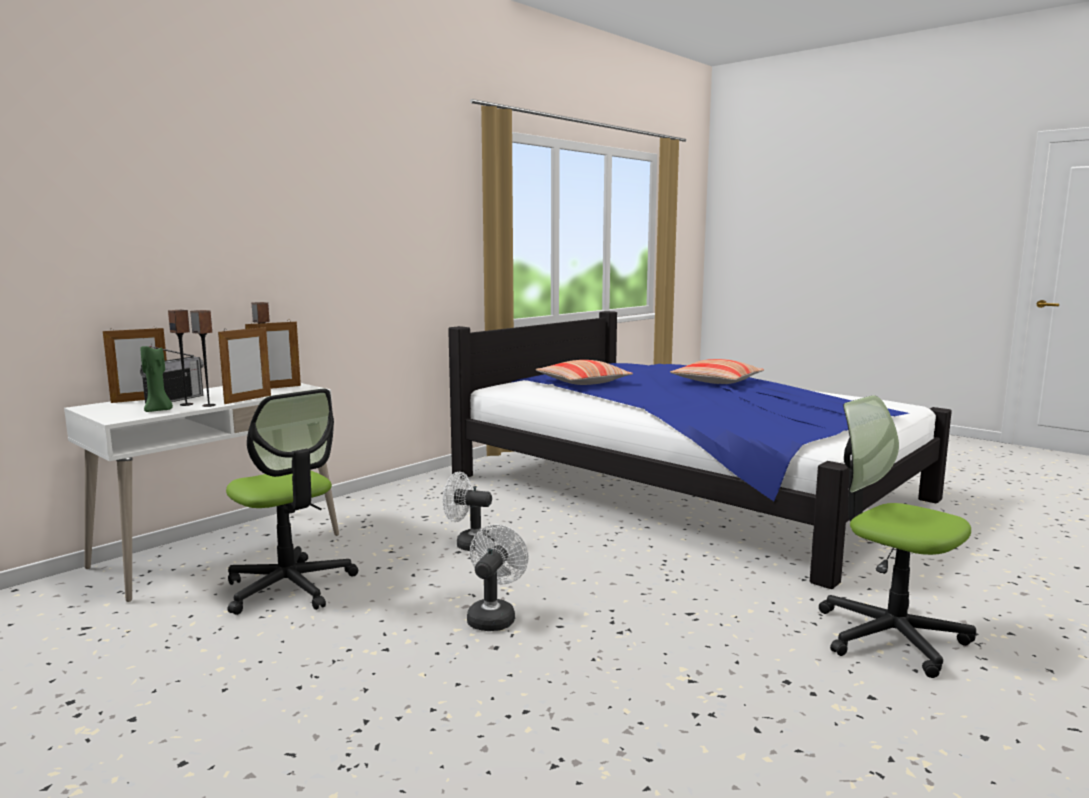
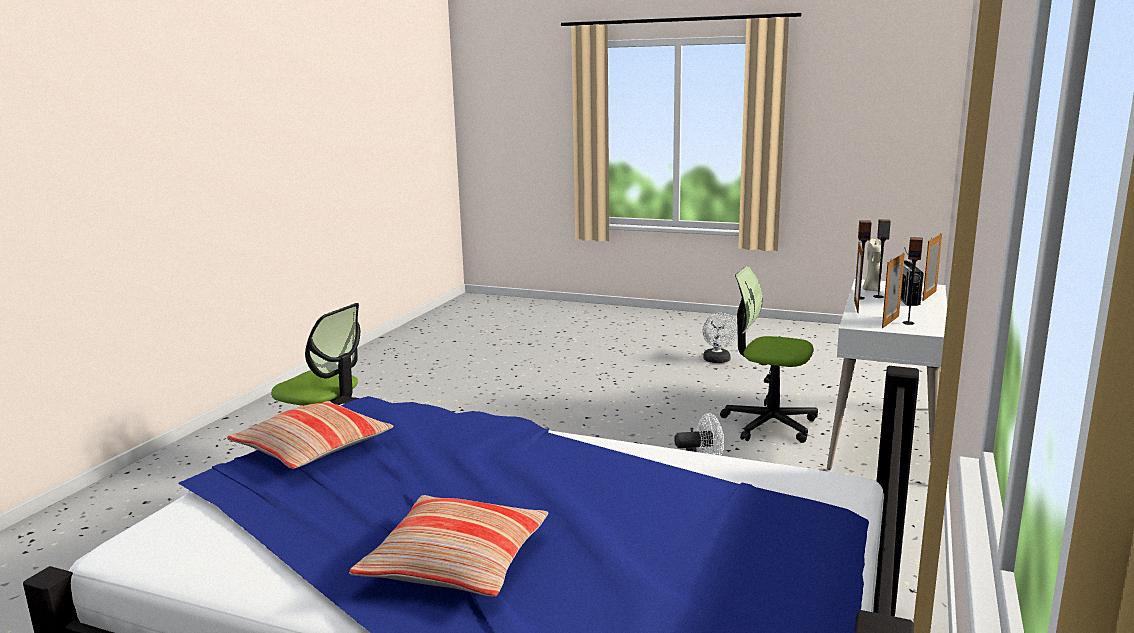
camera: 160 degrees right, 5 degrees up
(159, 410) = (871, 290): green candle -> beige candle
(494, 616) = (606, 432): white fan -> white fan (718, 361)
(583, 382) = (707, 506): pillow -> pillow (313, 448)

